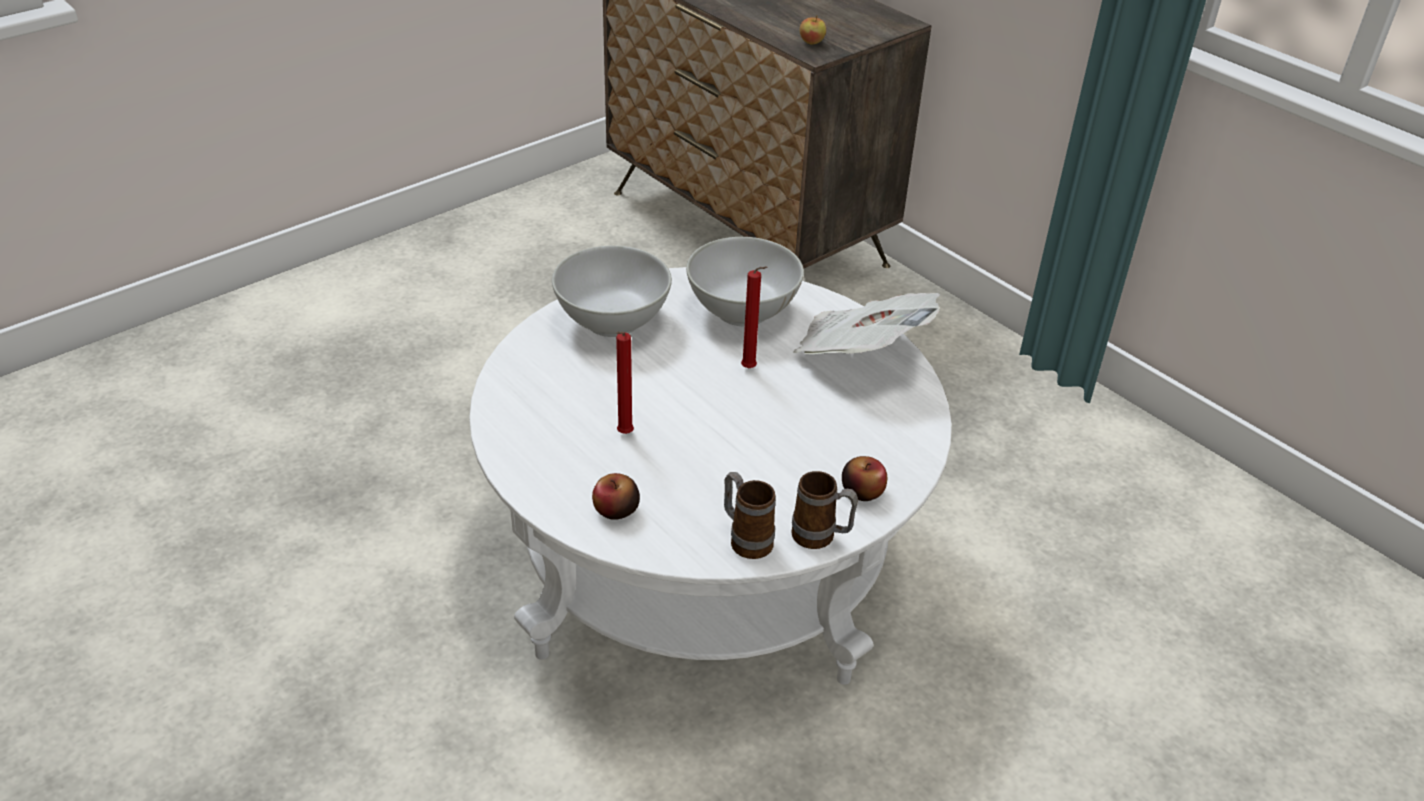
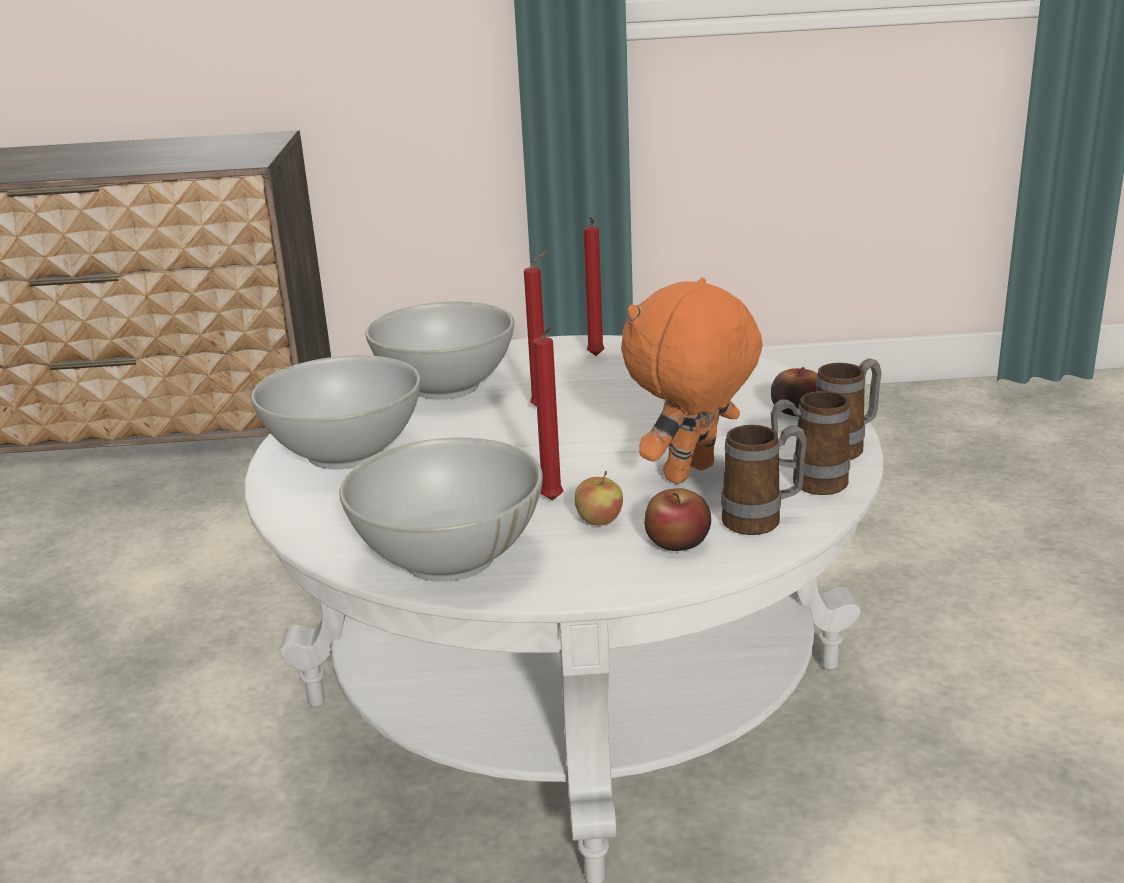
camera: 50 degrees left, 15 degrees down
(524, 425) = (448, 558): none -> white bowl
(675, 536) = (763, 520): none -> mug
(712, 479) = (691, 475): none -> orange plush toy
(812, 42) = (225, 160): apple -> apple (599, 521)
(860, 353) = (595, 357): newspaper -> red candle

